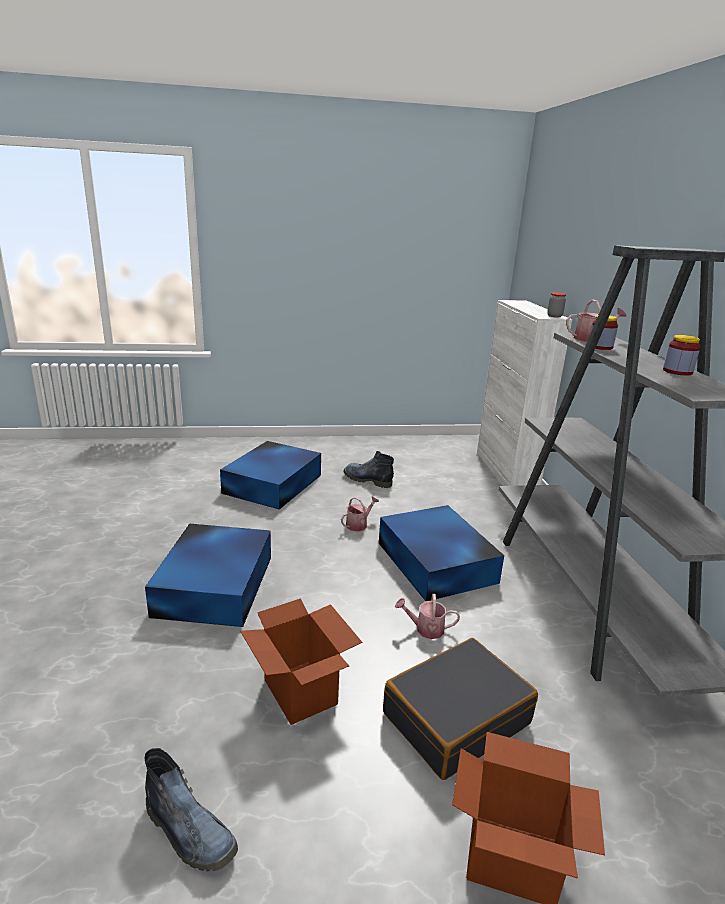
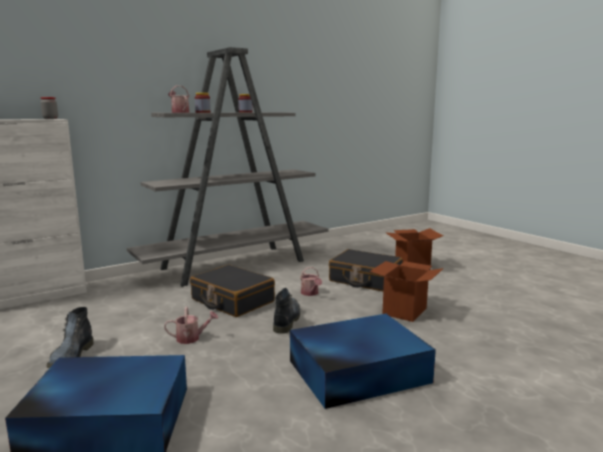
camera: 115 degrees left, 10 degrees down
(191, 832) = (503, 311): boot -> boot (286, 320)
(358, 524) = (191, 338): watering can -> watering can turned 150 degrees clockwise
(436, 563) = (232, 301): blue storage box -> black suitcase

